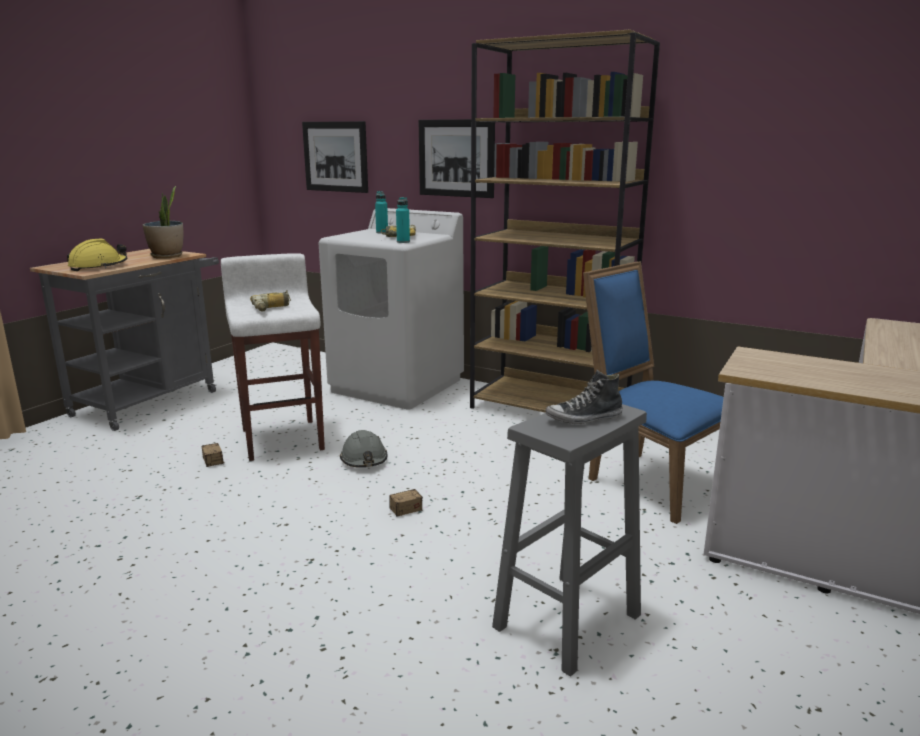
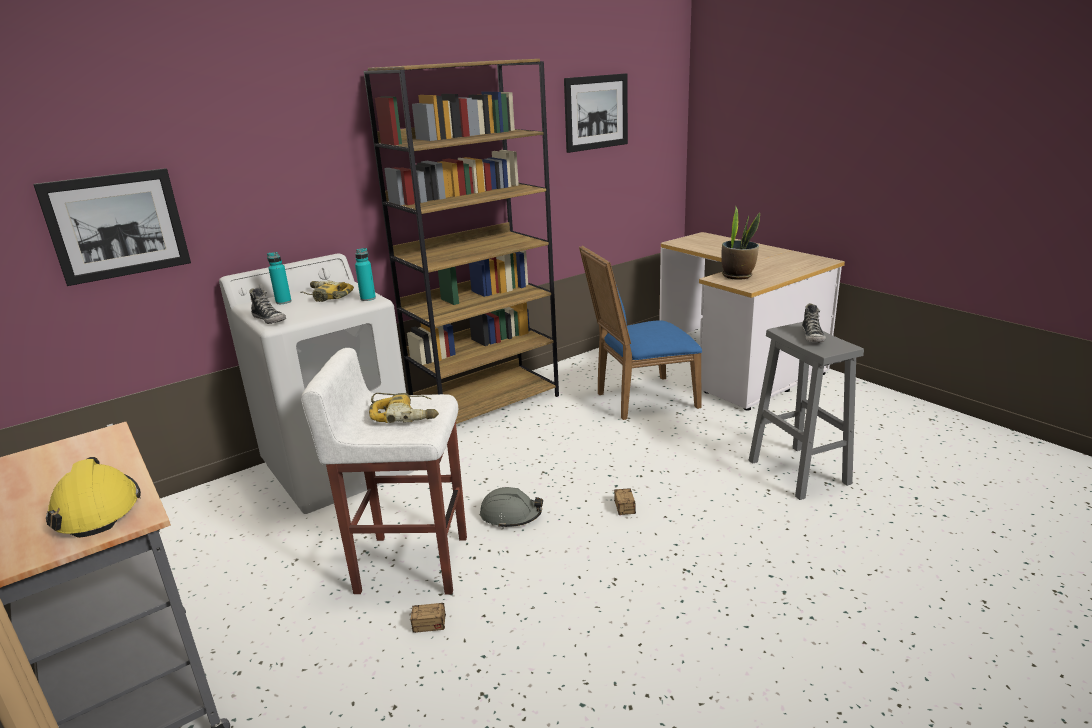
camera: 65 degrees left, 5 degrees up
(167, 256) = (97, 450): potted plant -> potted plant (737, 275)
(342, 235) = (270, 319): none -> shoe
(456, 158) = (317, 194): picture -> picture (596, 112)

